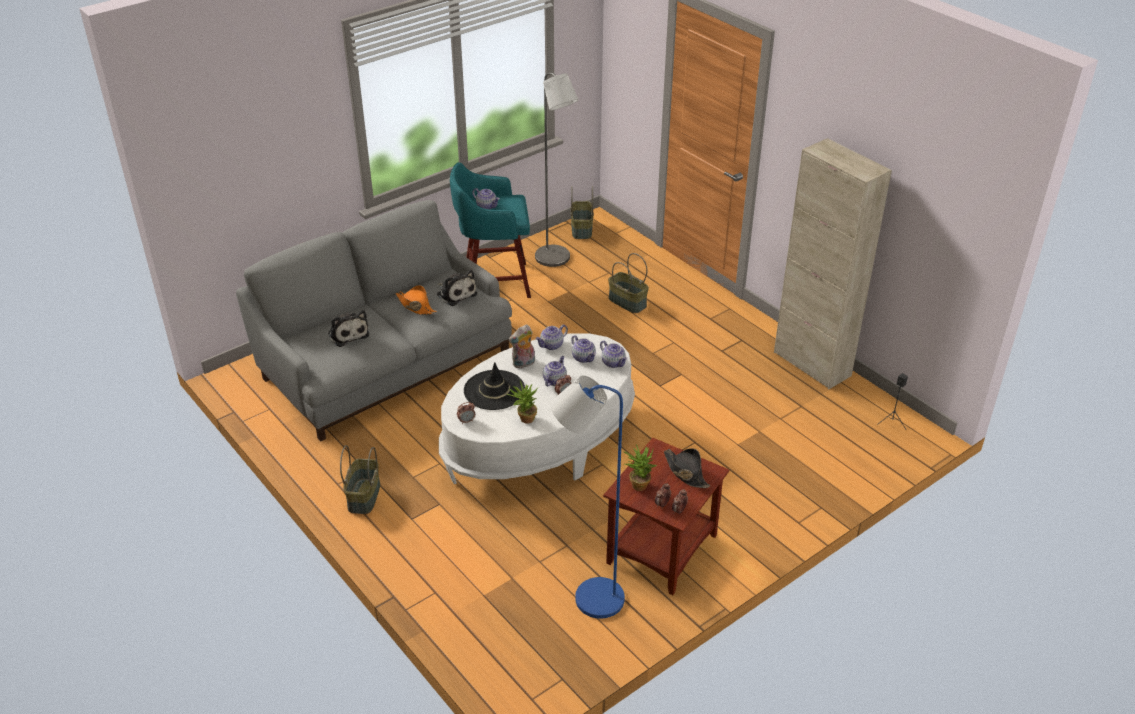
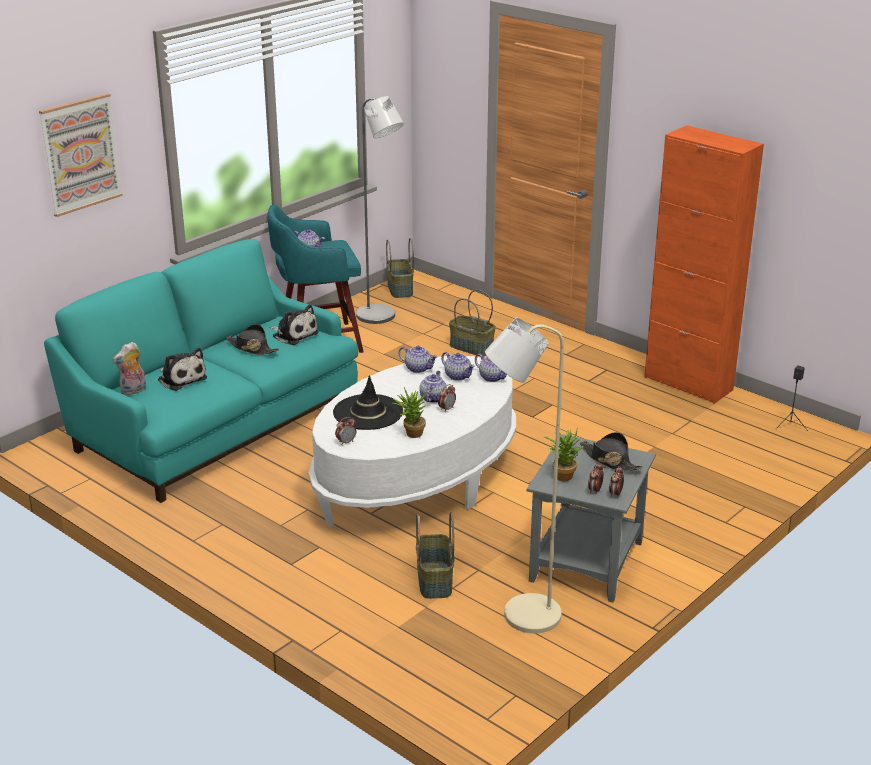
camera: 10 degrees left, 10 degrees down
(272, 131) = (80, 154): none -> picture
(363, 496) = (227, 549): basket -> basket (433, 580)
(385, 362) = (215, 423): grey sofa -> turquoise sofa
(415, 306) = (252, 348): orange hat -> black hat
(523, 364) = (393, 387): plush toy -> plush toy (133, 391)
(551, 345) = (418, 368): teapot -> teapot turned 105 degrees counterclockwise
(589, 599) = (521, 617): blue floor lamp -> beige floor lamp
(663, 550) = (588, 562): brown side table -> grey side table
(811, 364) = (688, 383): beige cabinet -> orange cabinet

